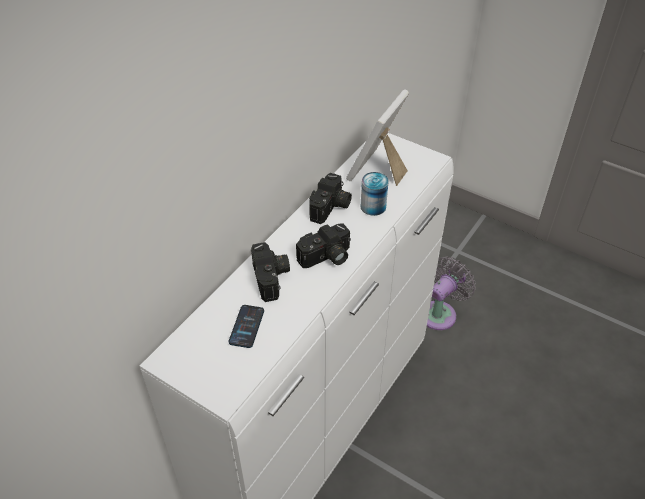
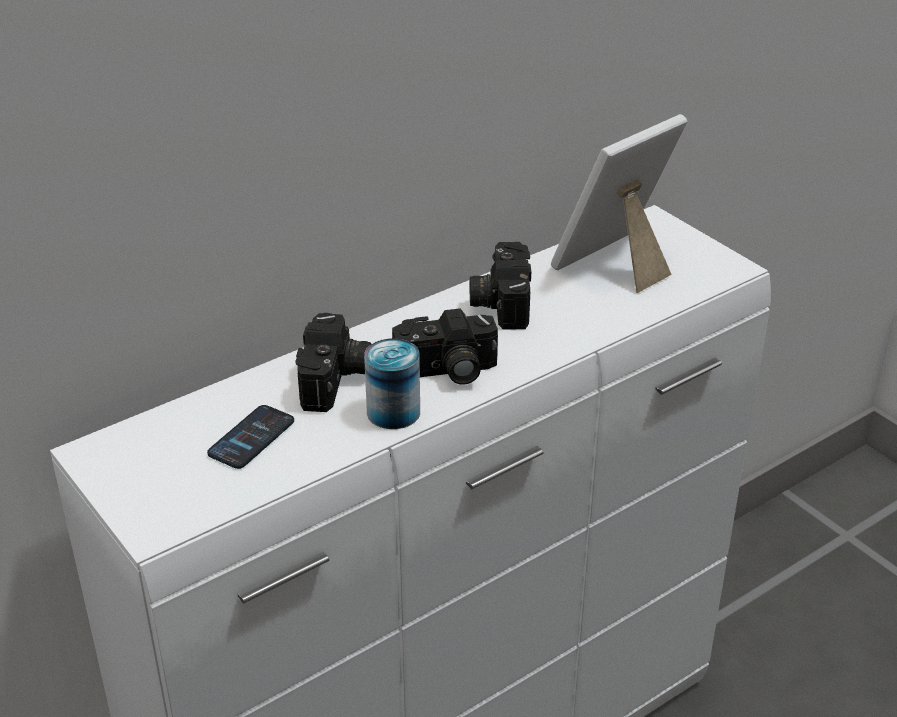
camera: 20 degrees right, 10 degrees down
(331, 208) = (499, 302): camera -> camera turned 135 degrees clockwise
(373, 206) = (576, 315): can -> can (393, 412)
(440, 313) = (767, 636): grey fan -> none

